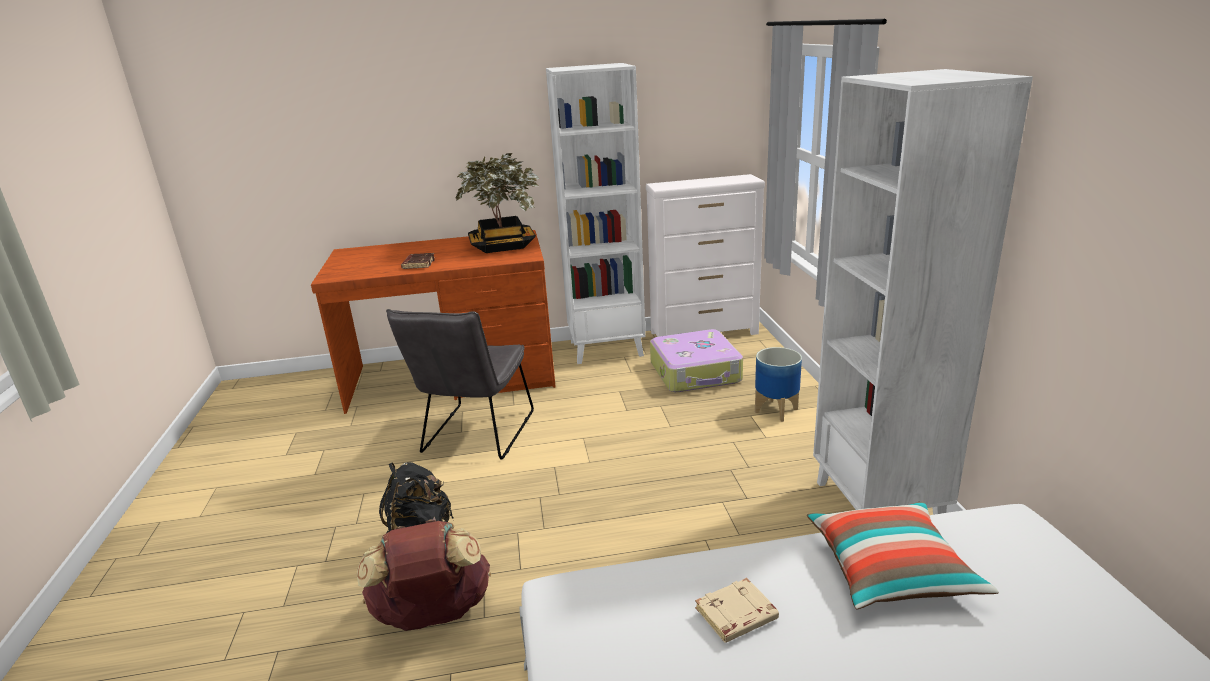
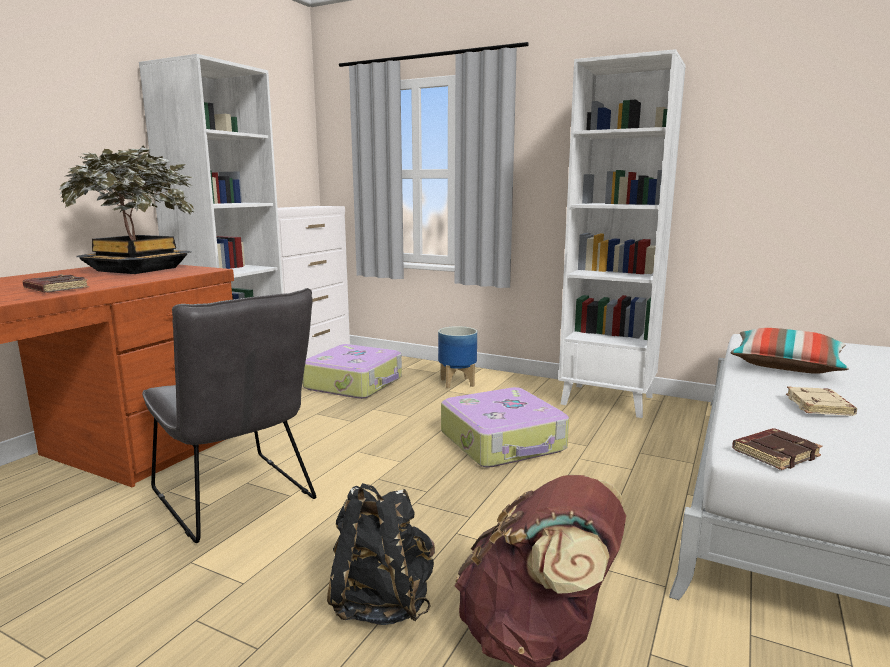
camera: 55 degrees left, 10 degrees down
(568, 607) = (774, 453): none -> brown book
(684, 489) = (503, 442): none -> suitcase

